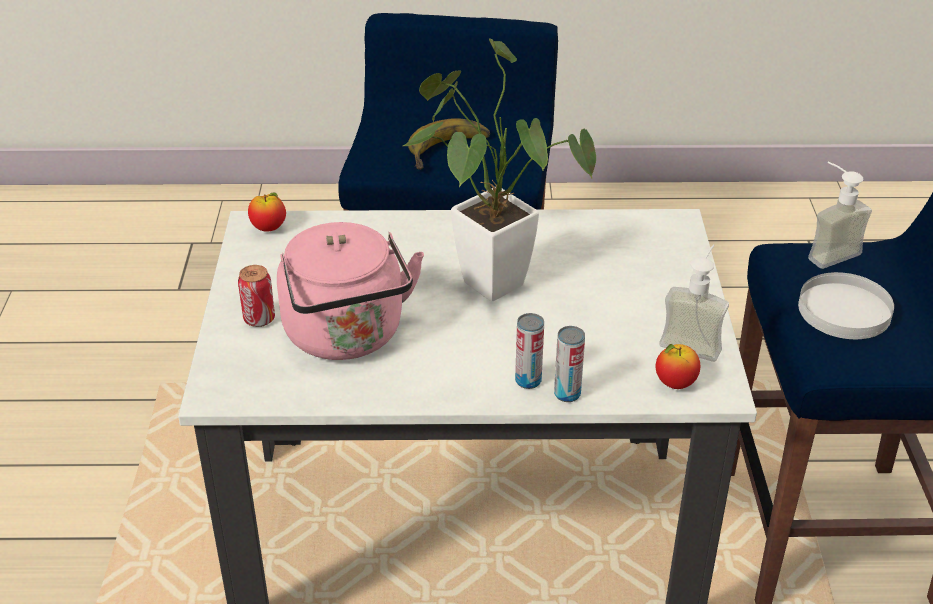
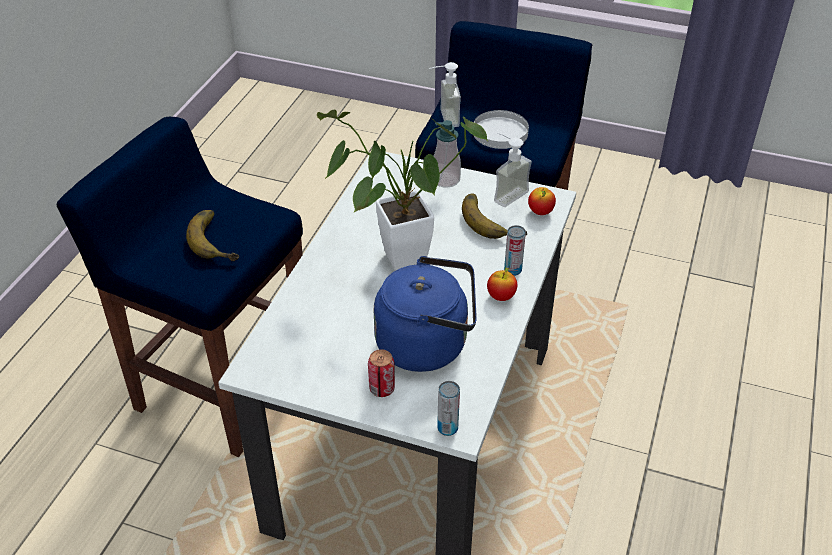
camera: 70 degrees left, 5 degrees up
(269, 228) = (262, 362): apple -> apple (501, 296)
(347, 337) = (427, 344): pink kettle -> blue kettle
(567, 394) = (532, 257): can -> can (447, 428)
(624, 341) = (492, 219): none -> banana
(681, 281) = (445, 179): none -> soap dispenser

